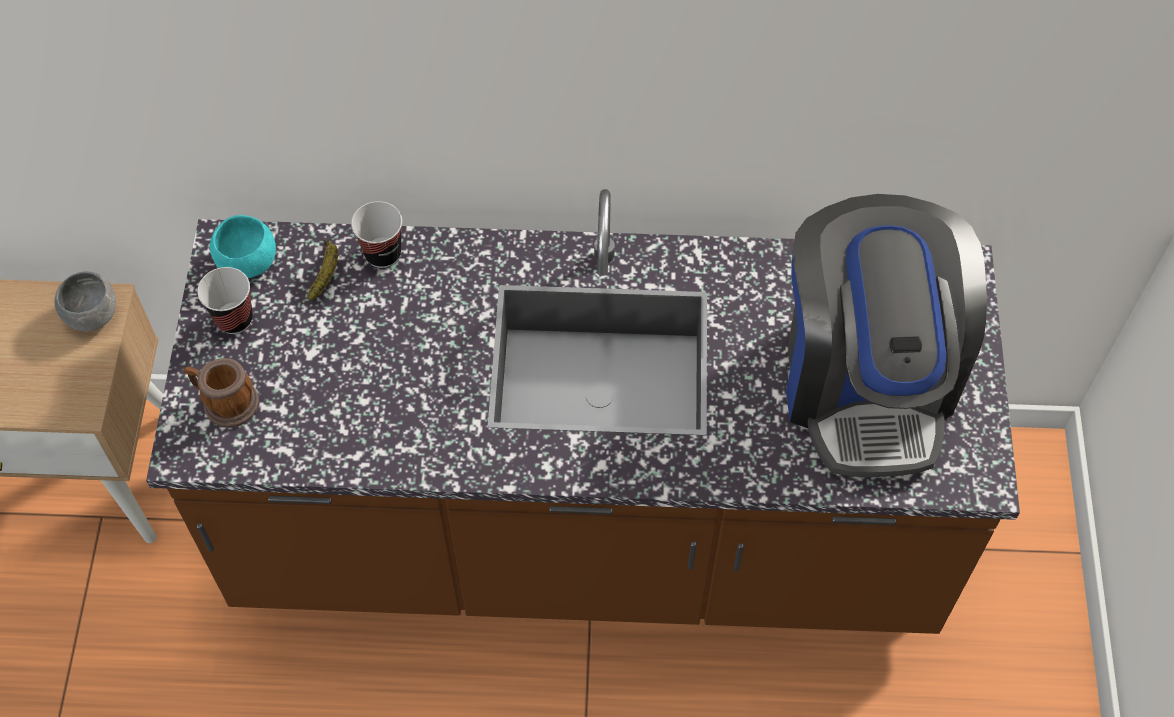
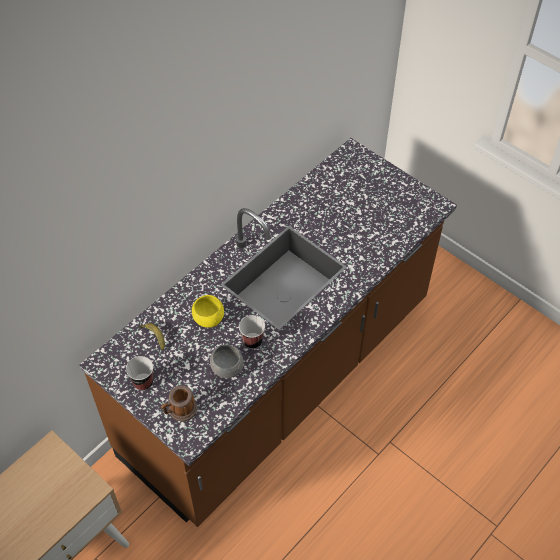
camera: 50 degrees left, 5 degrees down
(92, 315) = (50, 455): grey bowl -> grey bowl (227, 368)
(247, 262) = (120, 360): turquoise bowl -> none
(383, 253) = (166, 312): cup -> cup (252, 341)
(421, 317) = (208, 318): none -> yellow bowl
(866, 380) = (369, 207): coffee machine -> none

